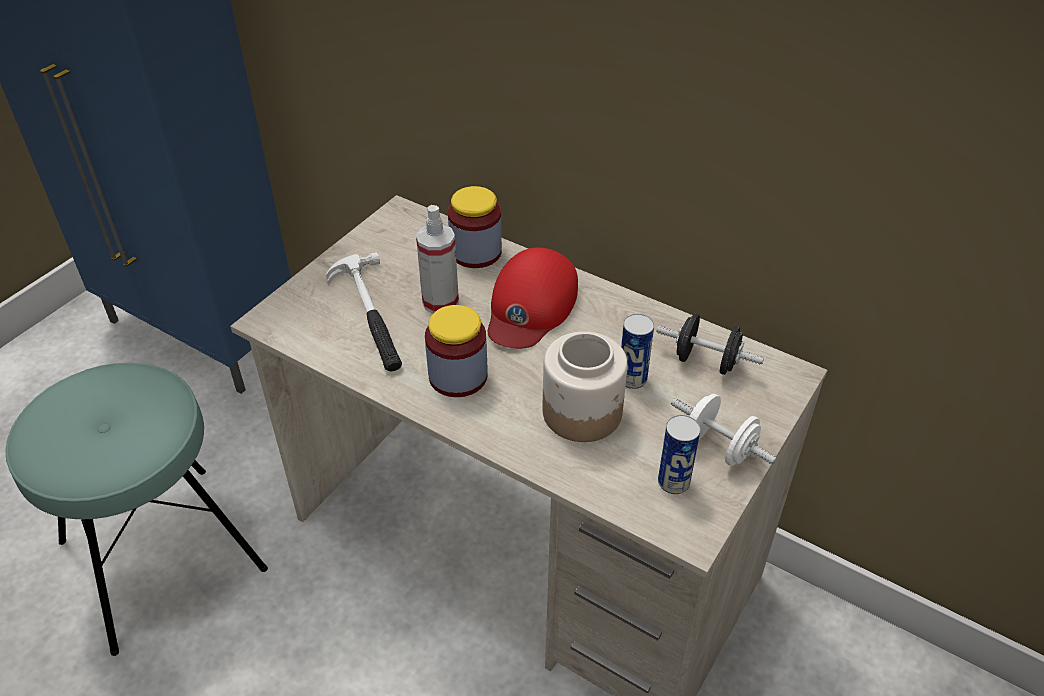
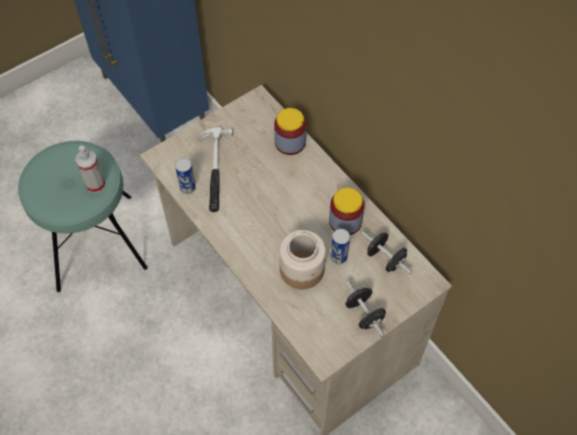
camera: 20 degrees right, 15 degrees up
(440, 302) = (256, 173): spray bottle -> spray bottle (95, 184)
(458, 376) = (246, 226): jar -> jar (345, 221)
(530, 306) = (305, 190): red cap -> none
(673, 482) = (329, 327): can -> can (187, 188)
(719, 447) = (364, 314): white dumbbell -> black dumbbell

